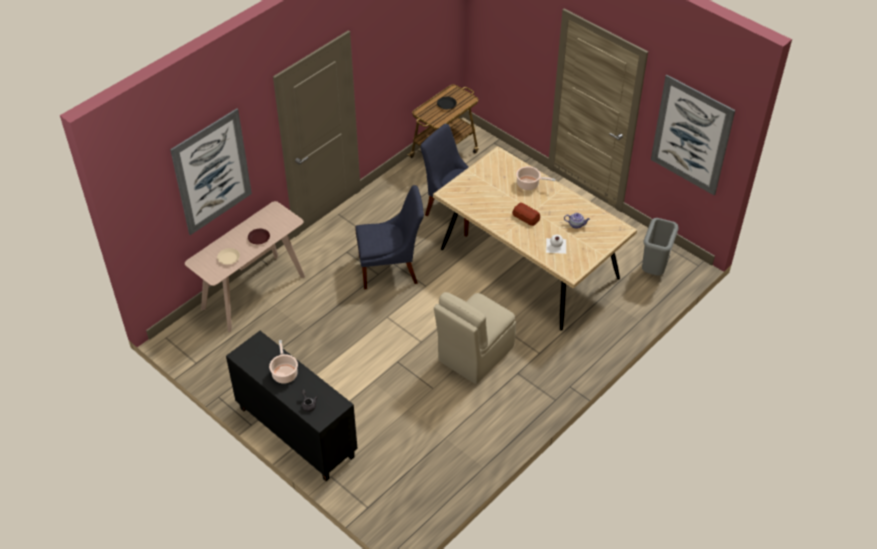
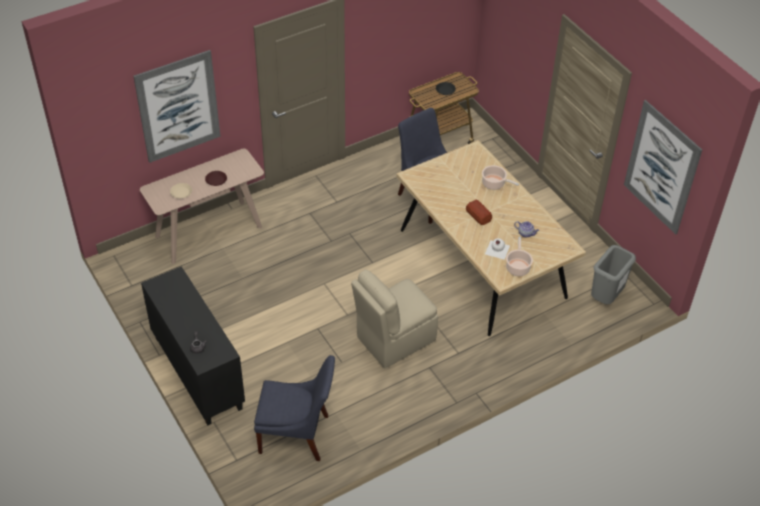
camera: 15 degrees right, 0 degrees up
(284, 373) = (188, 311): cooking pot -> cooking pot (518, 267)
(391, 269) = (345, 239): blue chair -> blue chair (297, 435)

